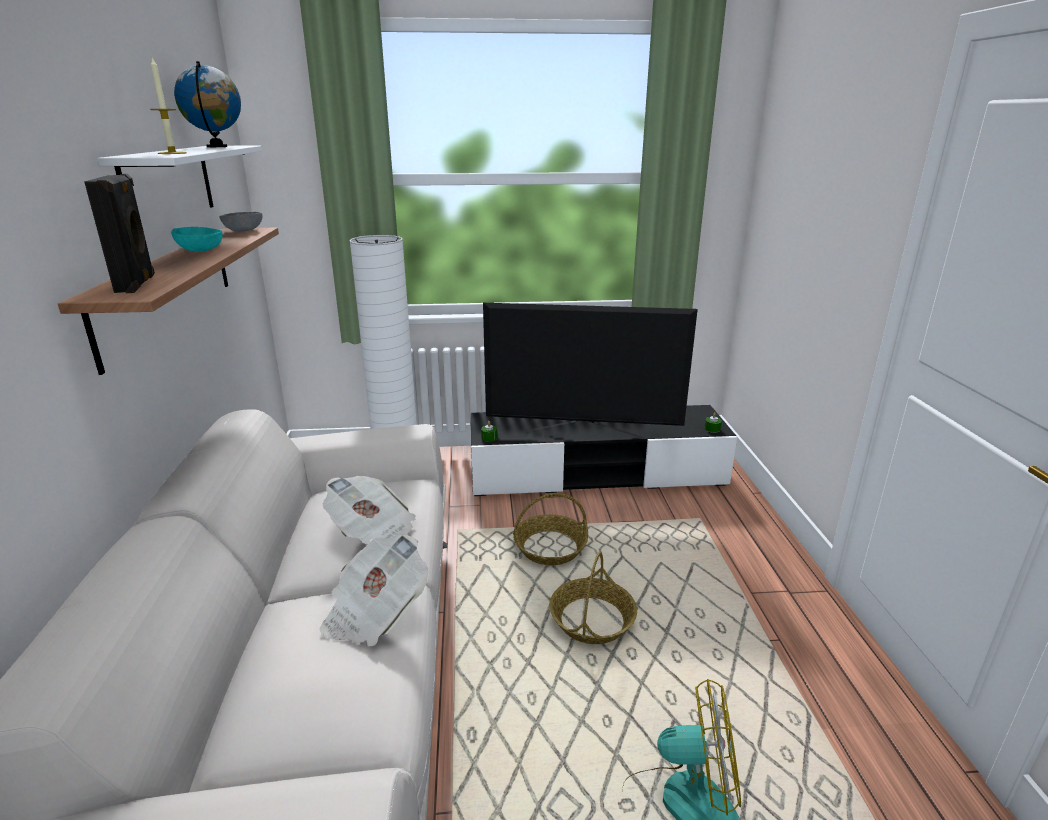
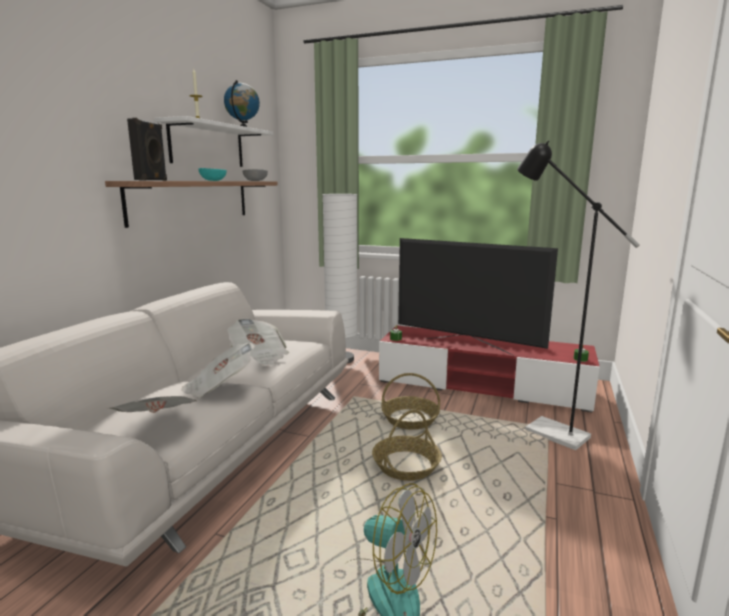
camera: 25 degrees right, 10 degrees down
(353, 718) = (157, 425): none -> newspaper
(596, 473) = (482, 385): black tv stand -> red tv stand
(700, 522) = (546, 430): none -> black floor lamp

